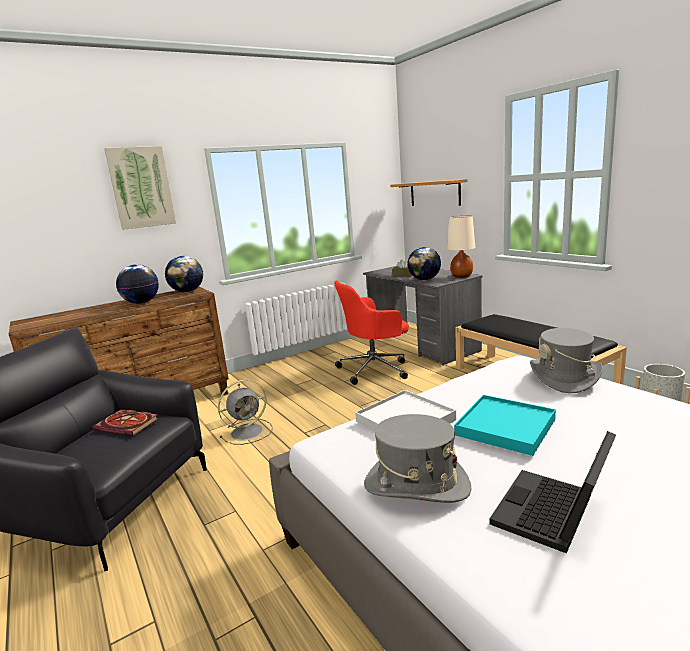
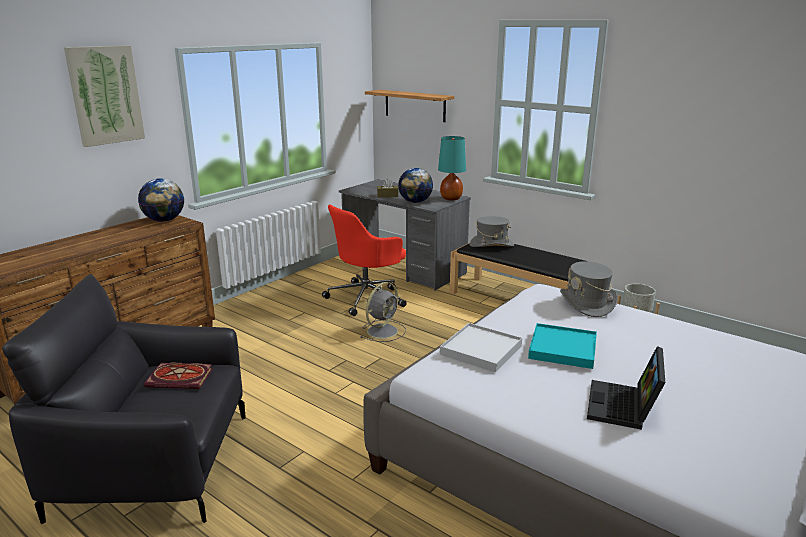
camera: 20 degrees left, 5 degrees up
(141, 303) = (120, 237): globe -> none
(248, 431) = (266, 374): grey fan -> grey fan (383, 331)
(416, 485) = (521, 399): grey hat -> grey hat (491, 245)
(461, 276) = (451, 198): beige table lamp -> turquoise table lamp

